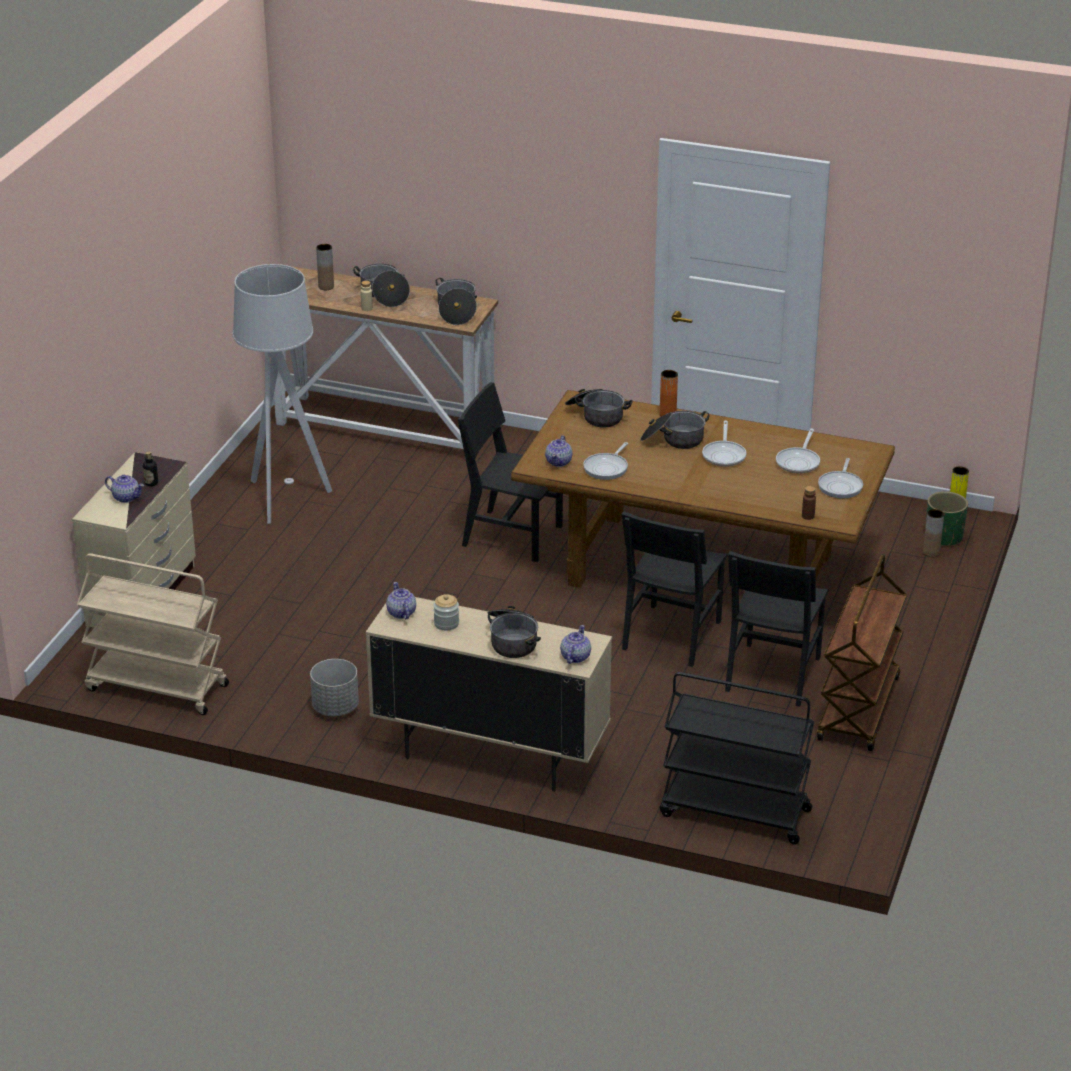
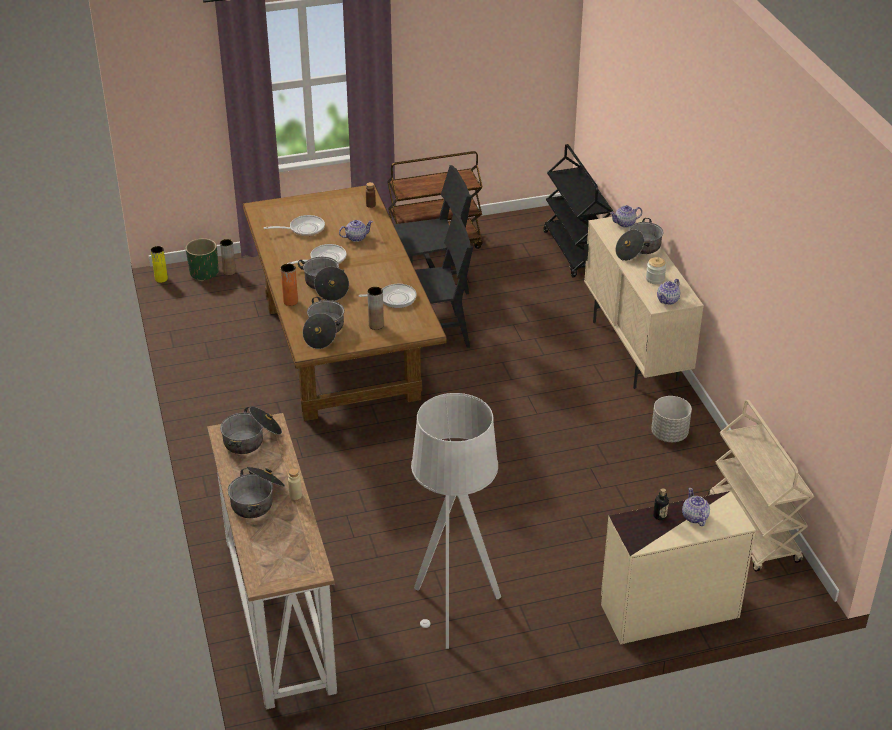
camera: 125 degrees left, 5 degrees up
(326, 287) = (274, 546): brown vase -> brown vase (376, 325)
(512, 535) = (383, 454): black chair -> none
(559, 462) = (409, 321): teapot -> teapot (356, 237)
(841, 486) = (319, 205): frying pan -> none

